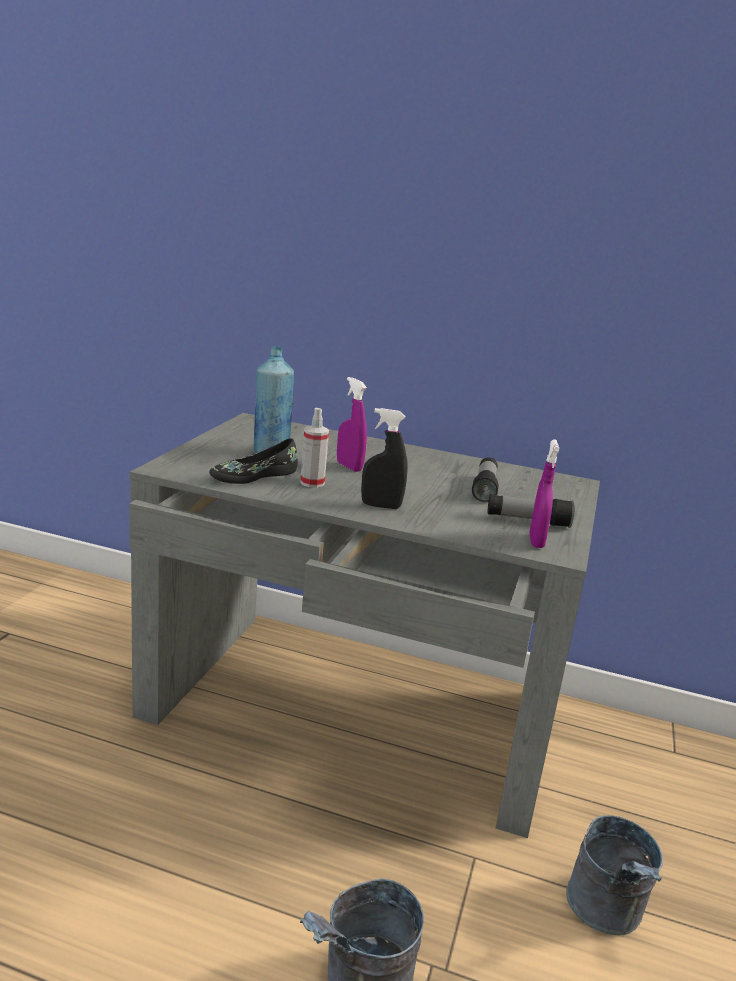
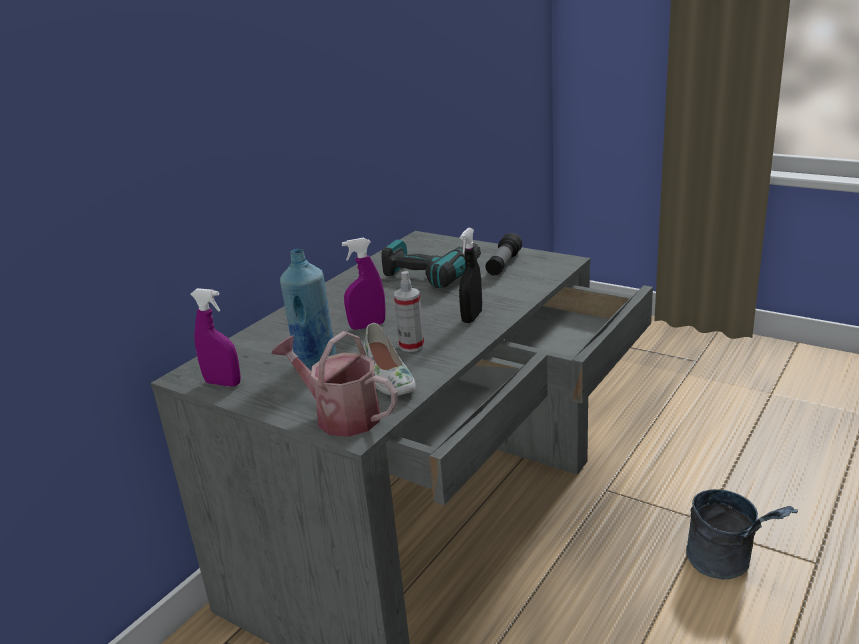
camera: 70 degrees left, 5 degrees up
(188, 463) = (340, 416): none -> watering can
(253, 476) = (387, 376): black shoe -> white shoe
(484, 489) = (432, 272): flashlight -> power drill
(536, 541) = (542, 266): purple spray bottle -> purple spray bottle (223, 383)
(606, 916) = (654, 444): grey bucket -> none

